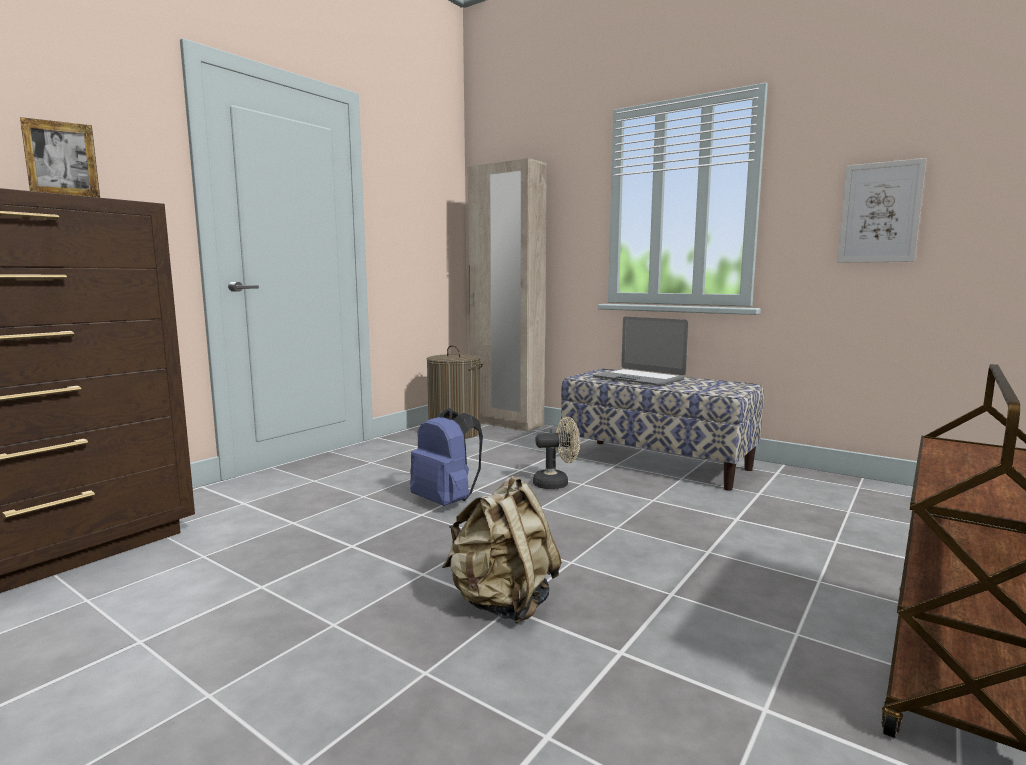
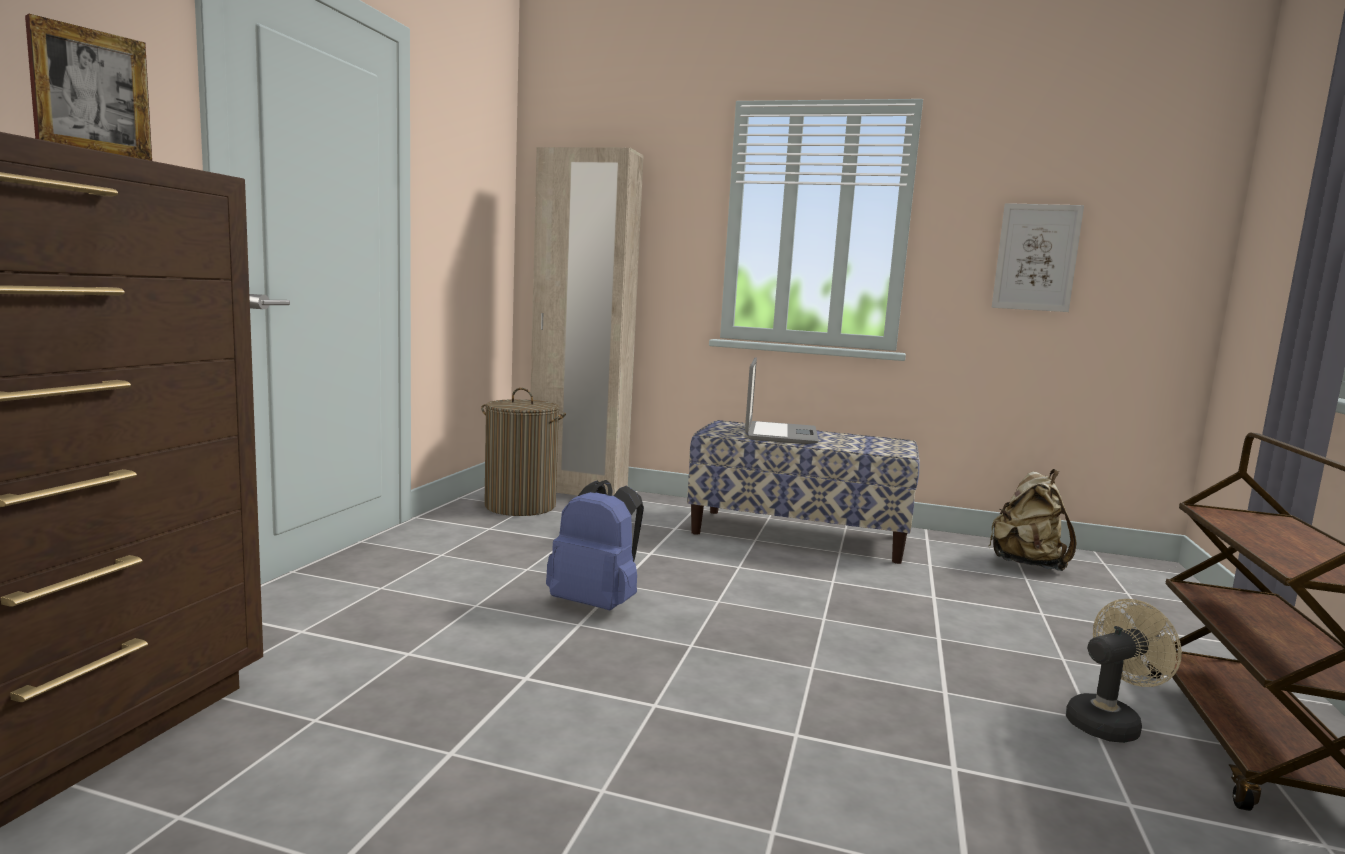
camera: 20 degrees left, 0 degrees up
(502, 603) = (782, 730): beige backpack -> beige backpack (1026, 564)
(556, 483) = (709, 568): beige fan -> beige fan (1109, 722)
(639, 378) = (780, 434): laptop -> laptop turned 105 degrees counterclockwise

